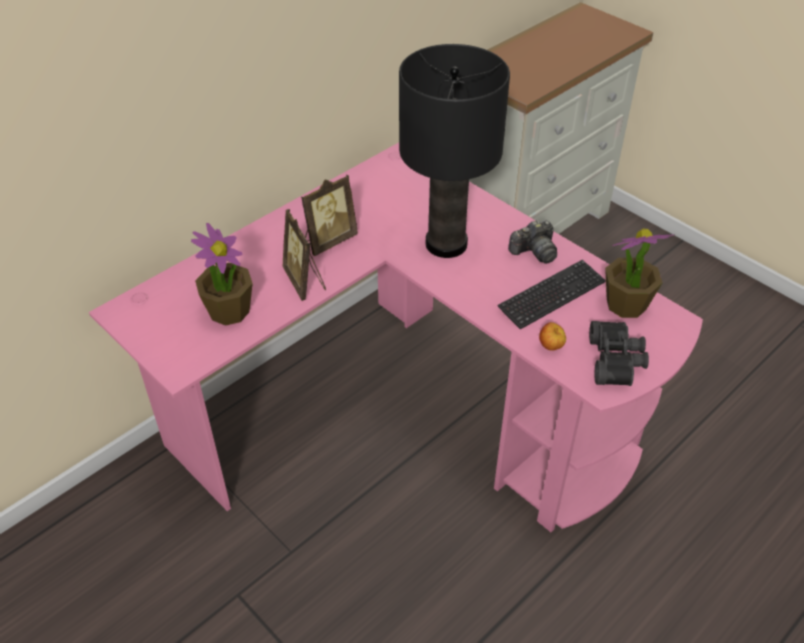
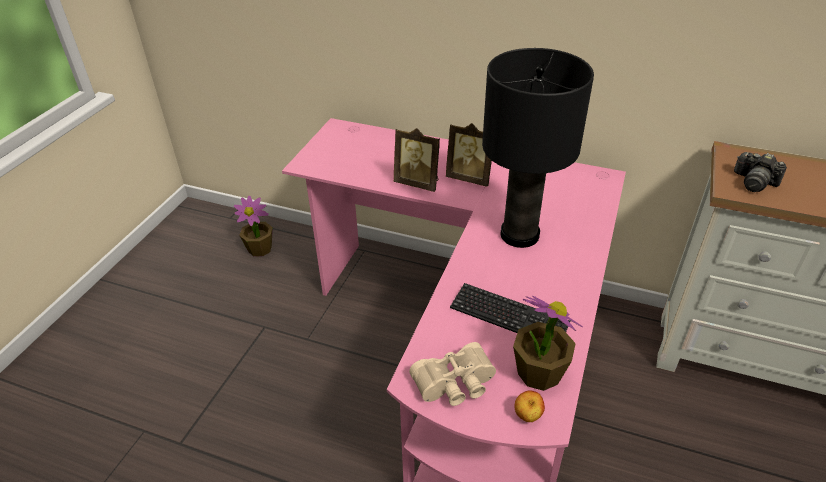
camera: 65 degrees right, 5 degrees down
(229, 311) = (366, 163): potted plant -> potted plant (260, 249)
(305, 282) = (418, 183): picture frame -> picture frame turned 105 degrees counterclockwise
(534, 252) = (557, 289): camera -> camera (754, 182)
(551, 347) = (442, 333): apple -> apple (527, 416)
(617, 361) = (455, 385): black binoculars -> beige binoculars

